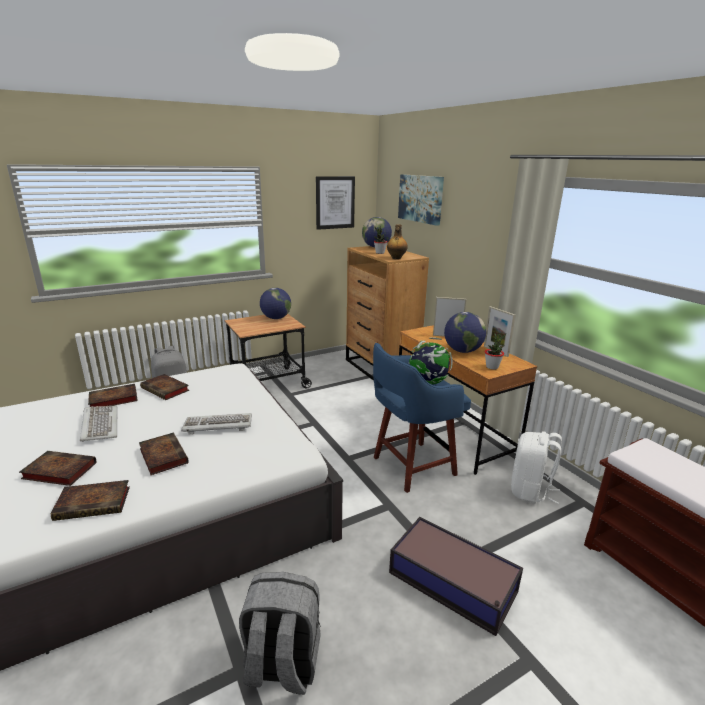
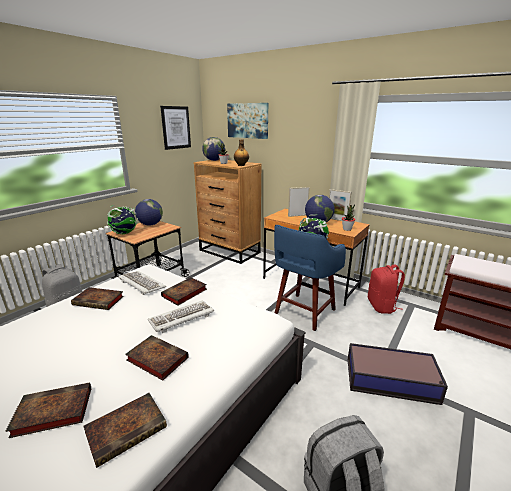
camera: 25 degrees left, 0 degrees up
(99, 425) = (57, 351): keyboard -> keyboard (141, 284)
(112, 400) = (49, 323): book -> book (184, 293)
(241, 324) = (124, 233): none -> globe
(530, 491) = (382, 306): white backpack -> red backpack

